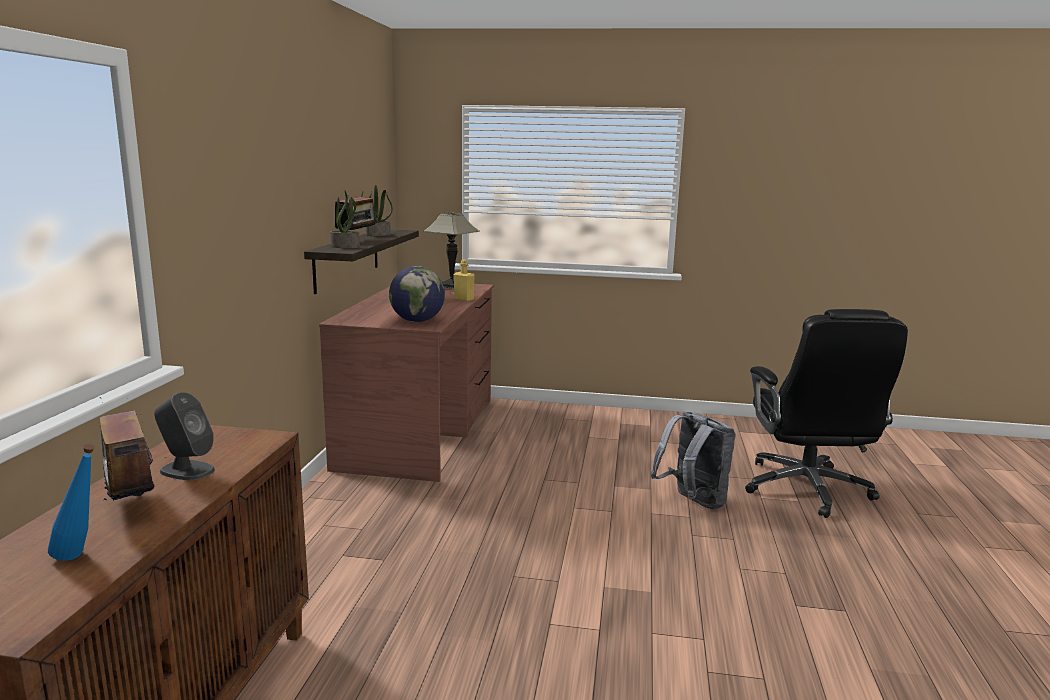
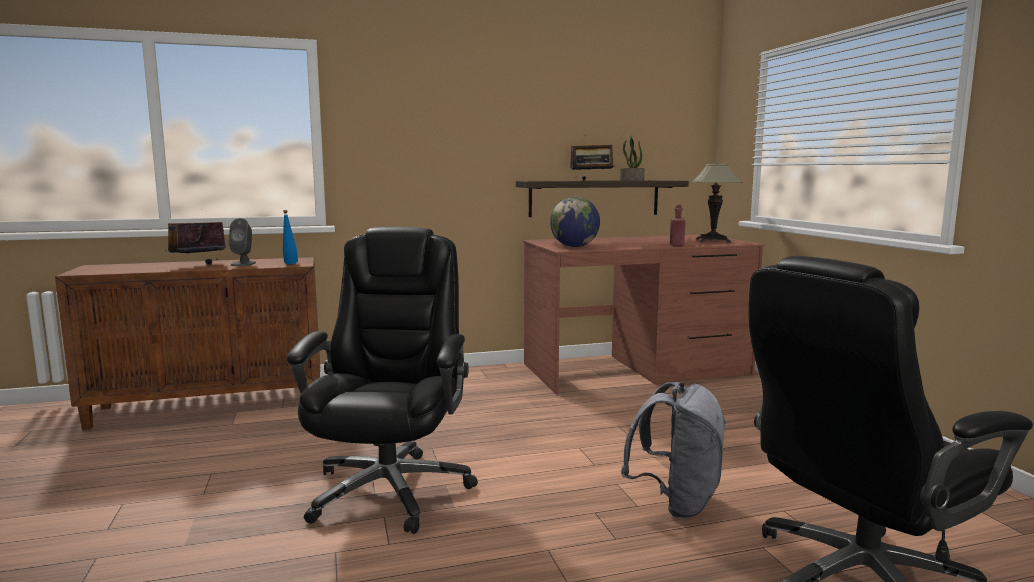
camera: 65 degrees right, 5 degrees down
(81, 557) = (140, 268): blue bottle -> blue bottle (290, 264)
(345, 247) = (553, 180): potted plant -> none
(464, 299) = (676, 245): yellow bottle -> red bottle
(595, 618) = (390, 489): none -> black office chair

